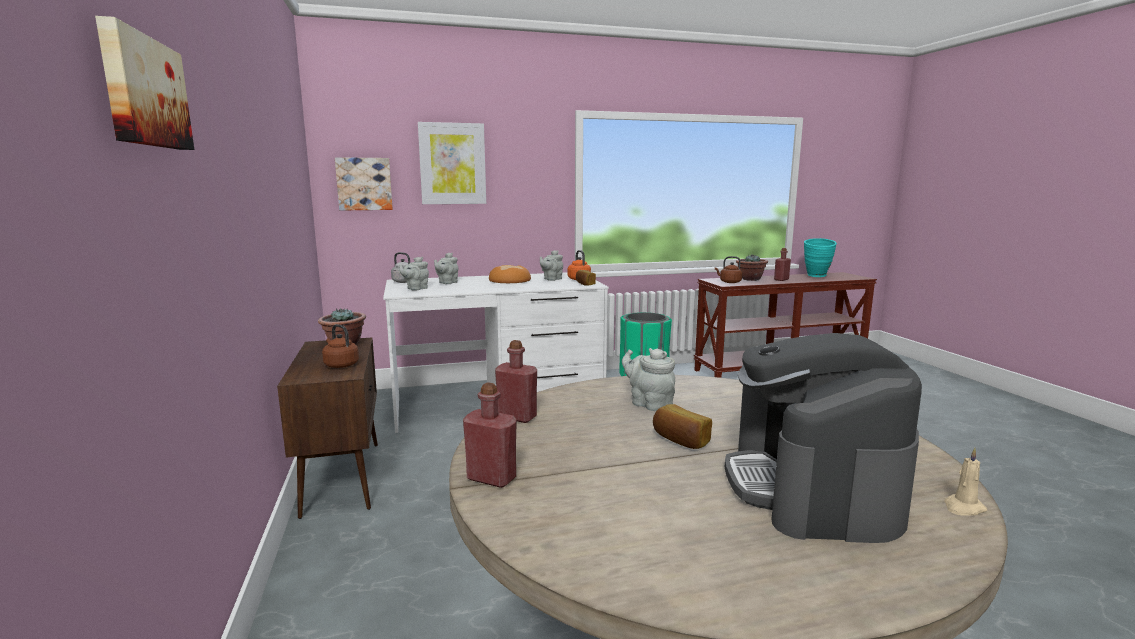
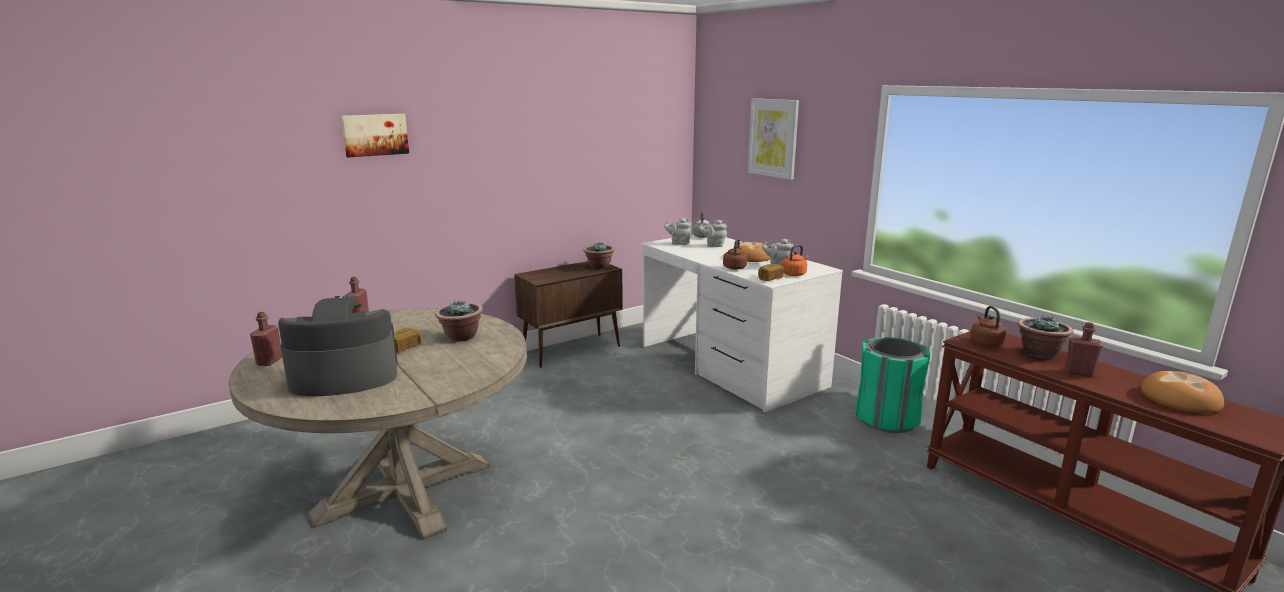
camera: 70 degrees right, 5 degrees up
(340, 365) = (556, 275): brown kettle -> brown kettle (735, 267)
(364, 184) = (718, 149): picture -> none
(517, 417) = (432, 313): red bottle -> red bottle (269, 361)
(648, 403) = (461, 337): grey teapot -> potted plant
(817, 276) = (1180, 399): turquoise vase -> bread
(963, 508) = (316, 410): beige candle -> none

